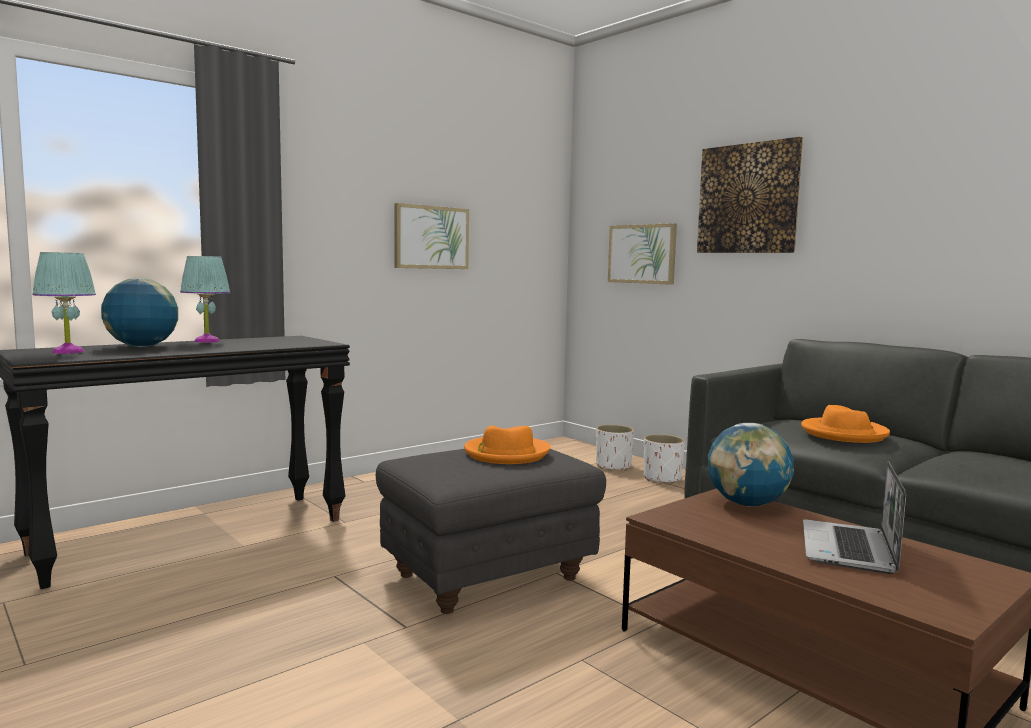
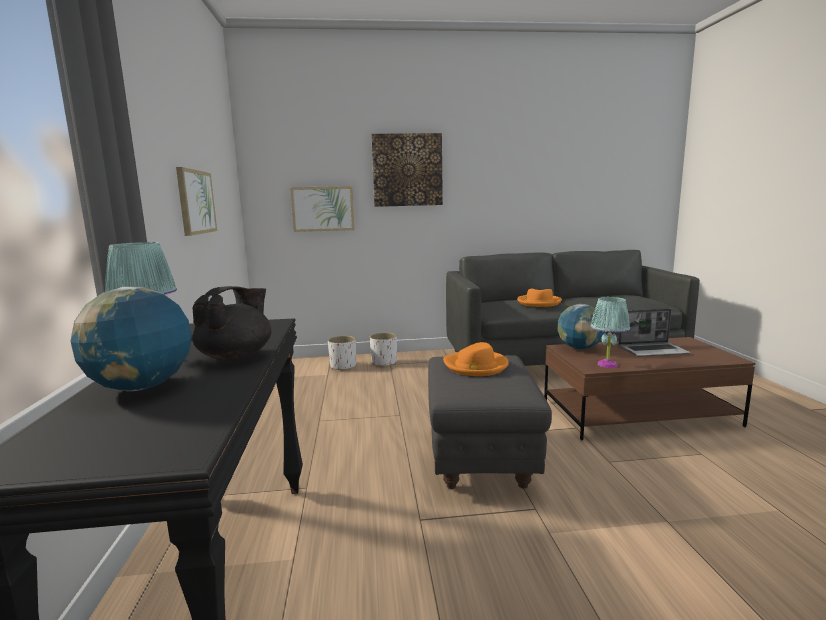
camera: 55 degrees left, 5 degrees up
(68, 352) = (111, 431): turquoise table lamp -> turquoise table lamp (607, 364)
(217, 348) = (237, 357): none -> black teapot
(849, 549) = (653, 350): laptop -> laptop turned 60 degrees counterclockwise

